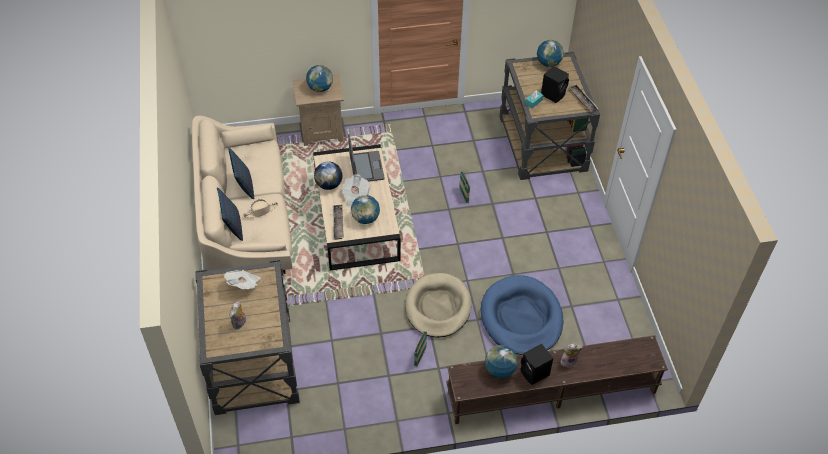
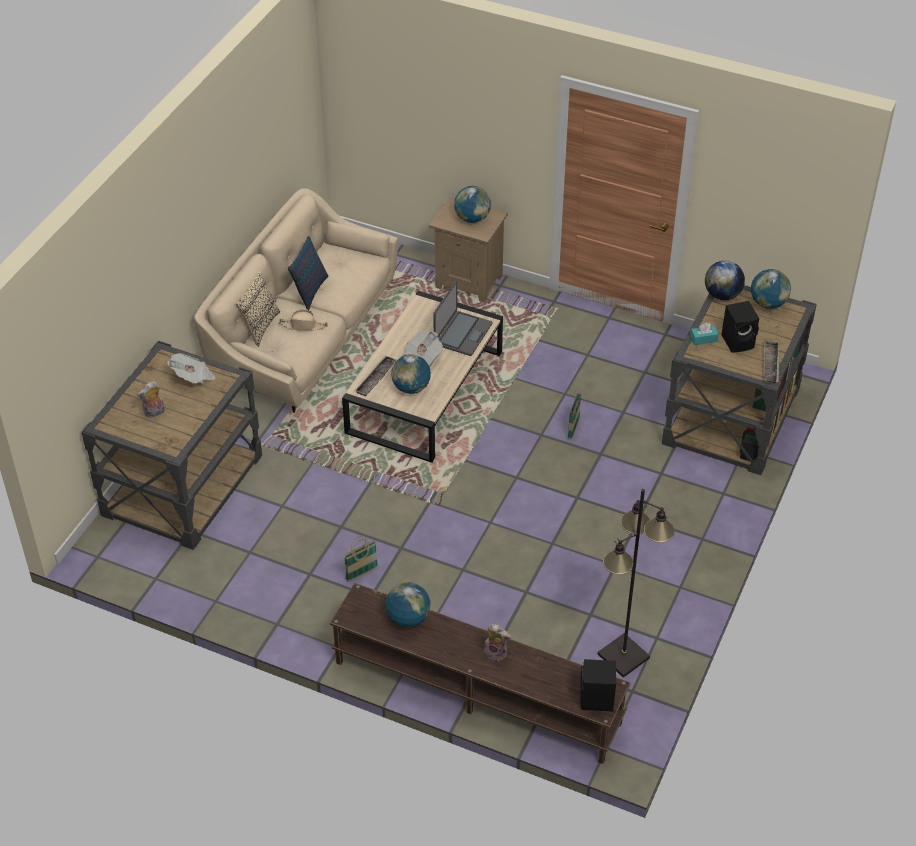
camera: 35 degrees right, 5 degrees down
(233, 226) = (261, 327): blue pillow -> beige pillow
(329, 185) = (403, 333): globe -> globe (722, 295)
(438, 307) = (429, 533): beige dog bed -> none
(521, 318) = (516, 595): blue dog bed -> none
(535, 373) = (444, 644): black speaker -> black speaker (596, 700)
(610, 321) = (623, 657): none -> black floor lamp

